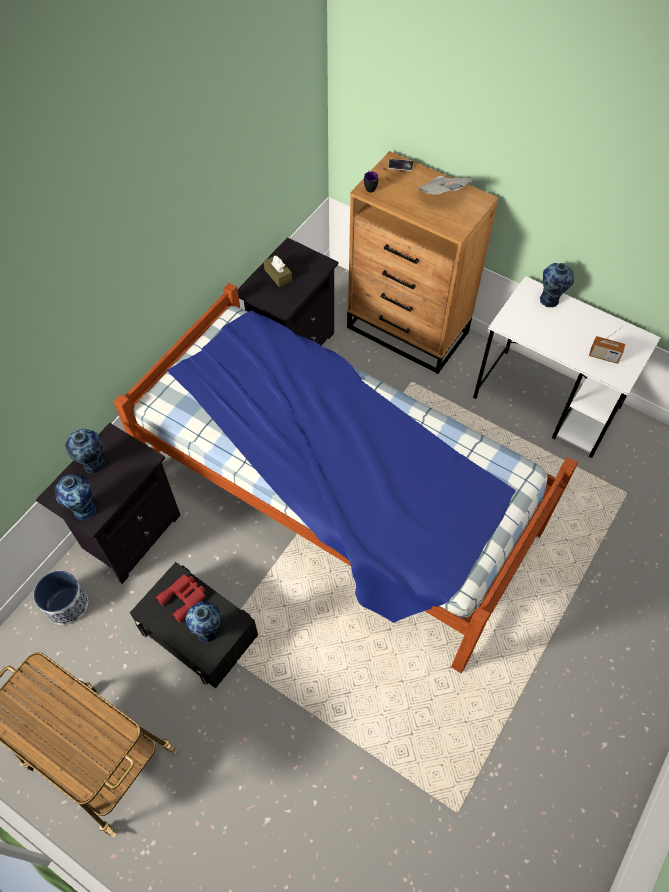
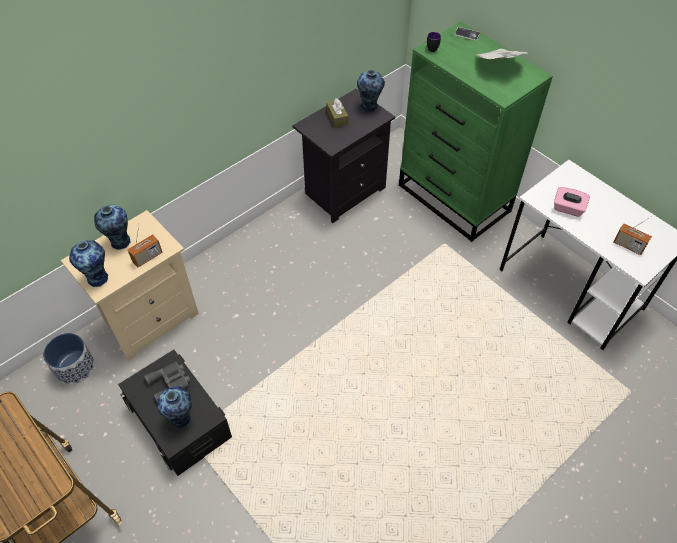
camera: 15 degrees right, 5 degrees down
(129, 475) = (147, 257): none -> radio
(129, 532) = (149, 318): black nightstand -> beige nightstand
(184, 597) = (170, 382): red binoculars -> grey binoculars
(338, 504) = (343, 336): bed -> none
(408, 330) = (454, 199): brown dresser -> green dresser
(538, 329) = (568, 209): none -> pink tissue box
(550, 301) = (587, 185): vase -> vase (369, 107)

